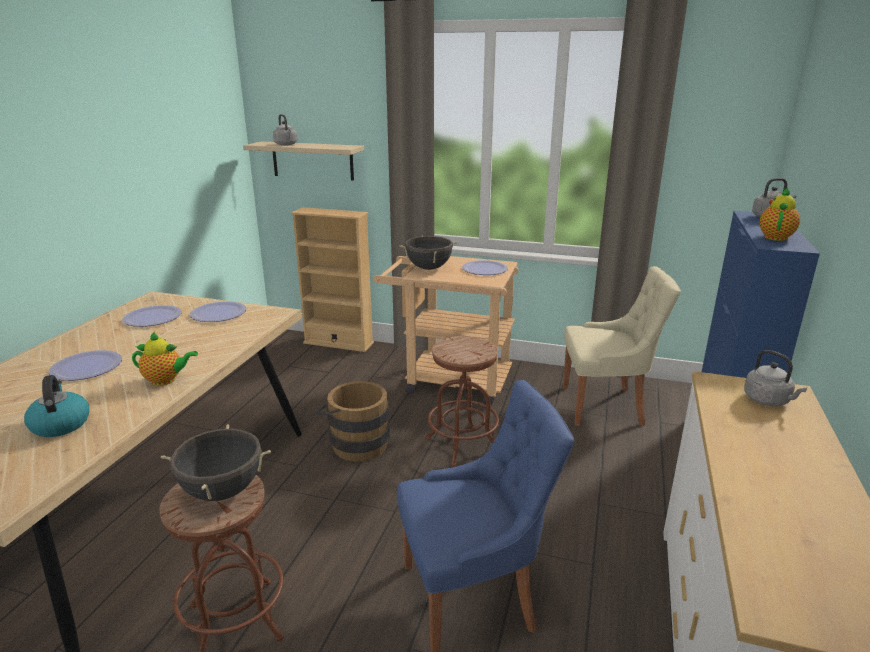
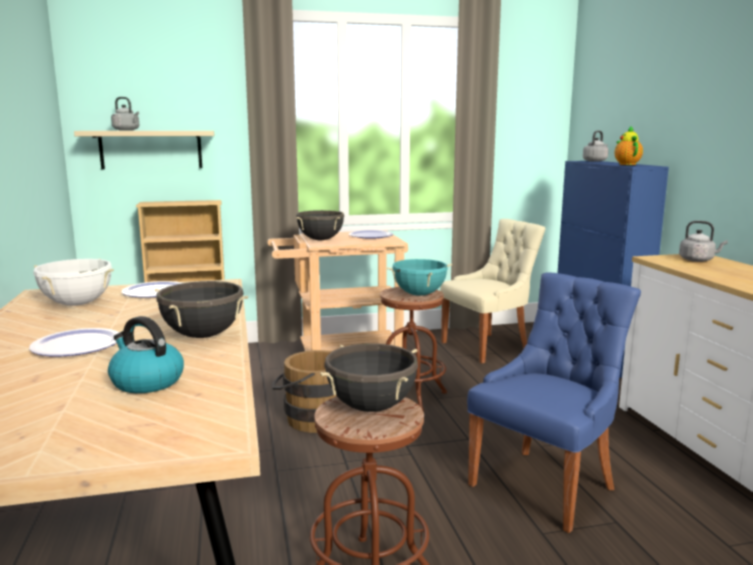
camera: 30 degrees left, 10 degrees down
(153, 317) = (77, 304): plate -> white cooking pot
(166, 380) = (203, 336): teapot -> black cooking pot
(469, 352) = (419, 294): none -> turquoise cooking pot

